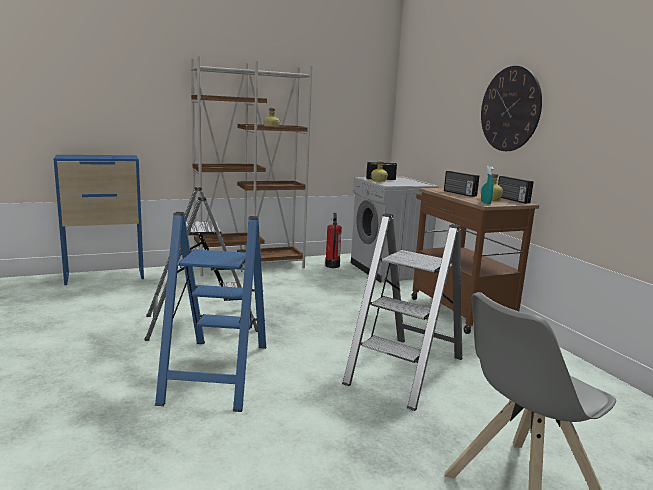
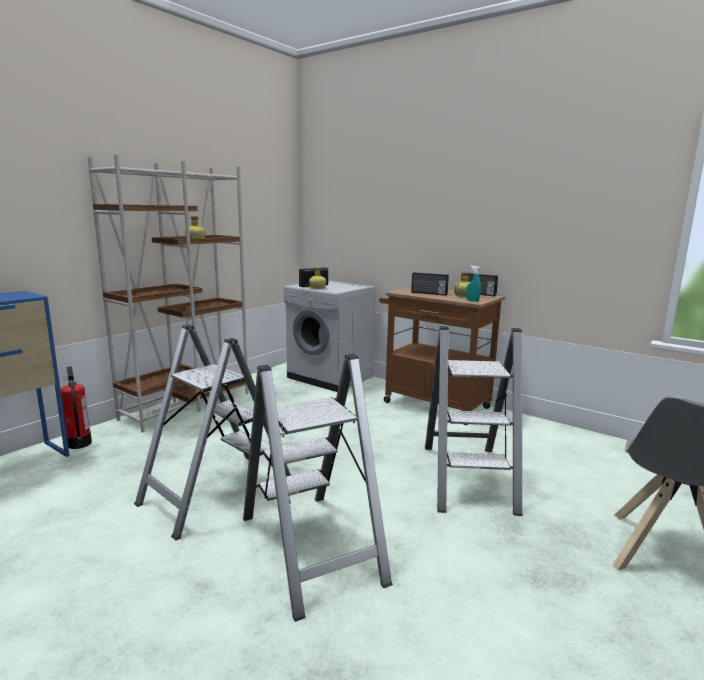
camera: 30 degrees left, 0 degrees up
(216, 373) = (311, 549): blue step ladder -> grey step ladder
(332, 266) = (273, 384): fire extinguisher -> fire extinguisher (79, 444)
(510, 109) = (457, 210): wall clock -> none

